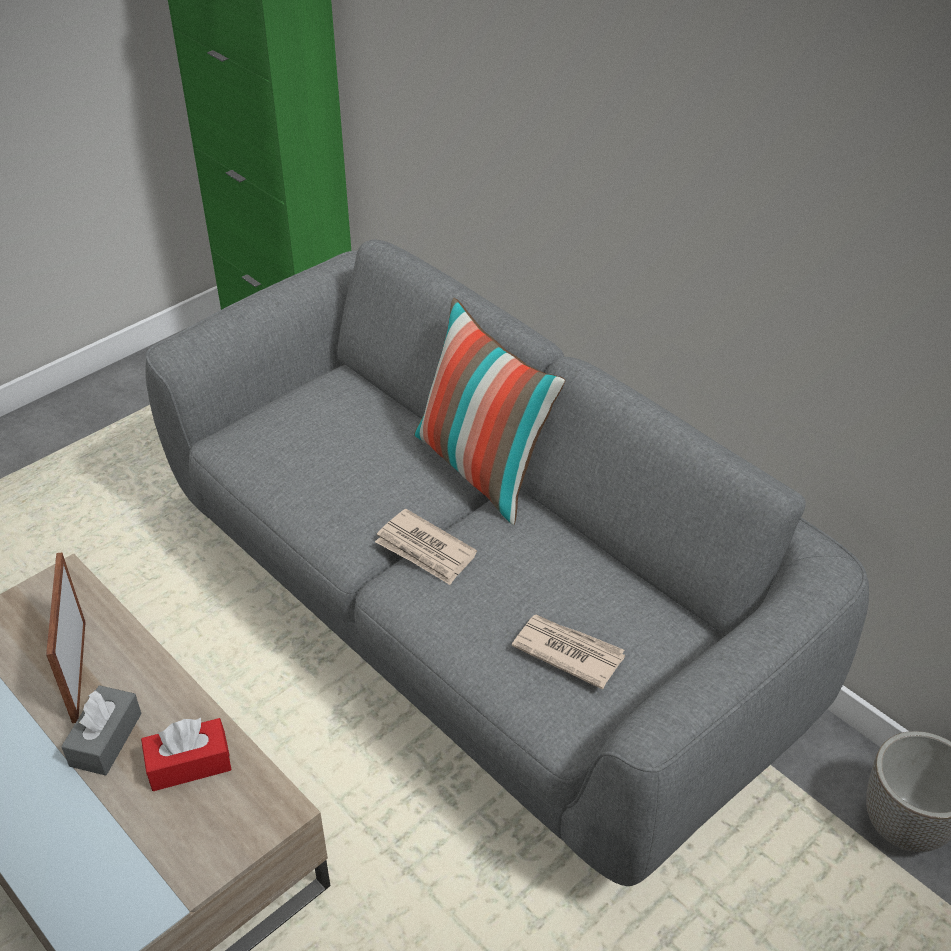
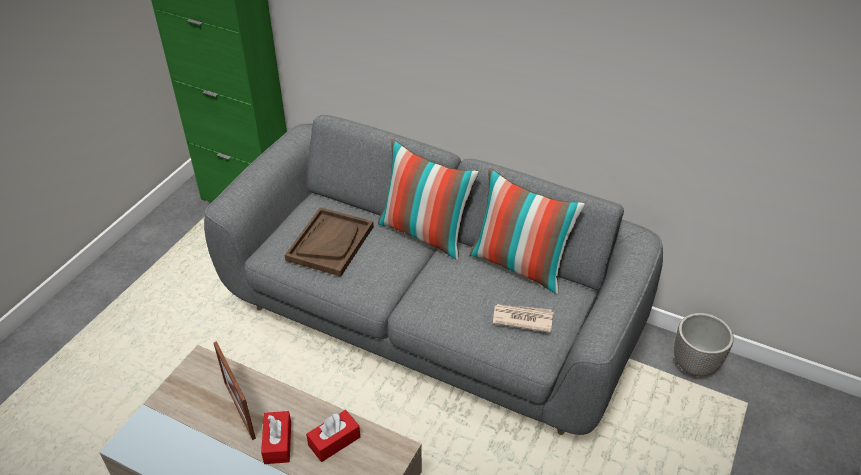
camera: 20 degrees left, 0 degrees up
(106, 739) = (278, 443): grey tissue box -> red tissue box
(324, 446) = (330, 243): none -> brown tray
(425, 550) = (418, 286): newspaper -> none
(612, 561) = (520, 265): none -> pillow

